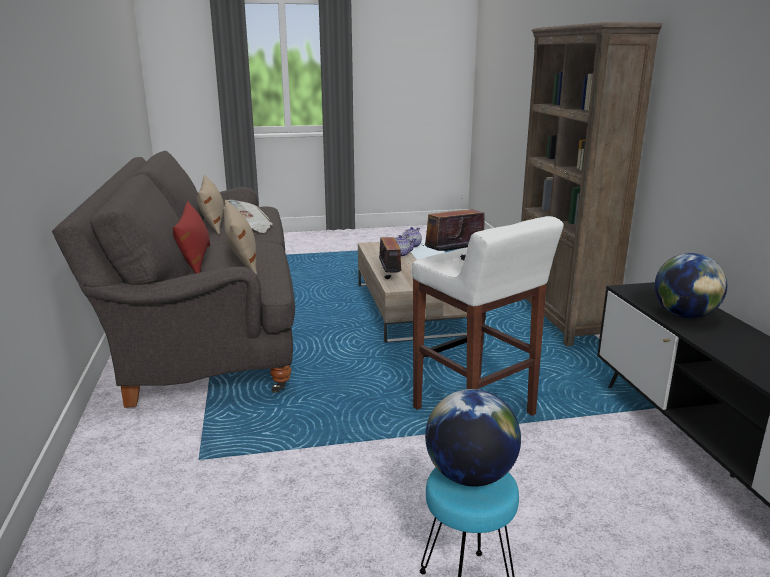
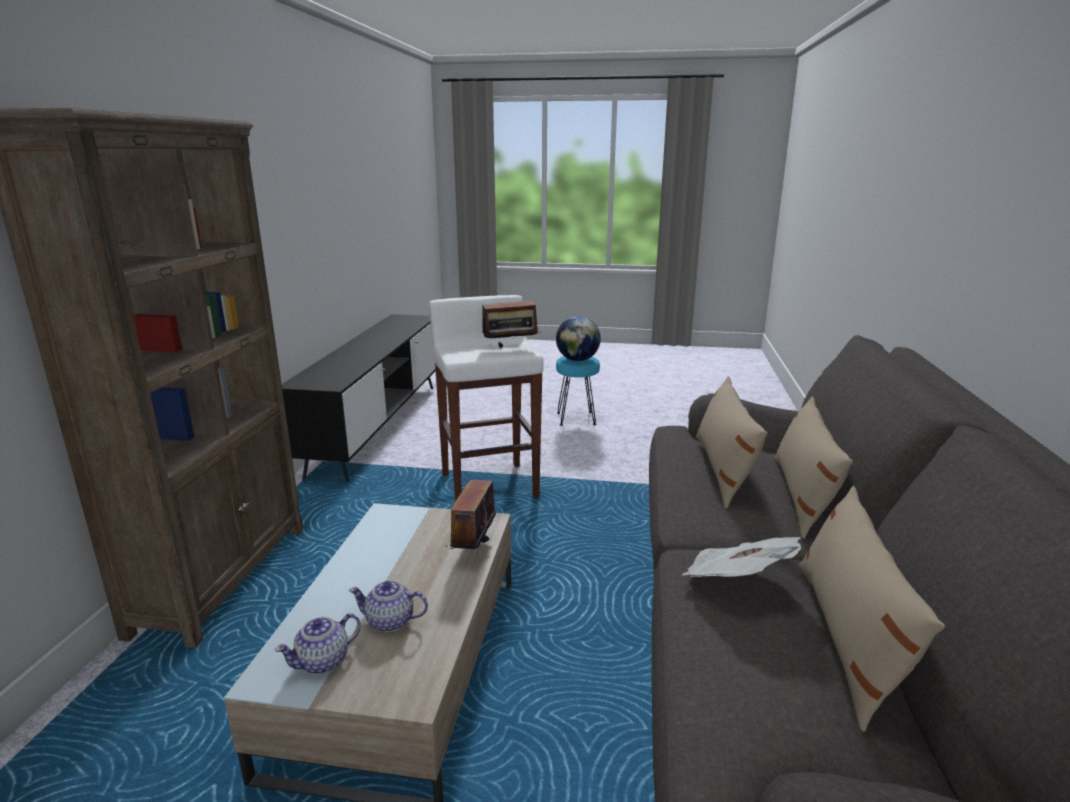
camera: 160 degrees left, 0 degrees up
(195, 260) = (802, 495): red pillow -> beige pillow
(684, 315) = (348, 365): globe -> none

